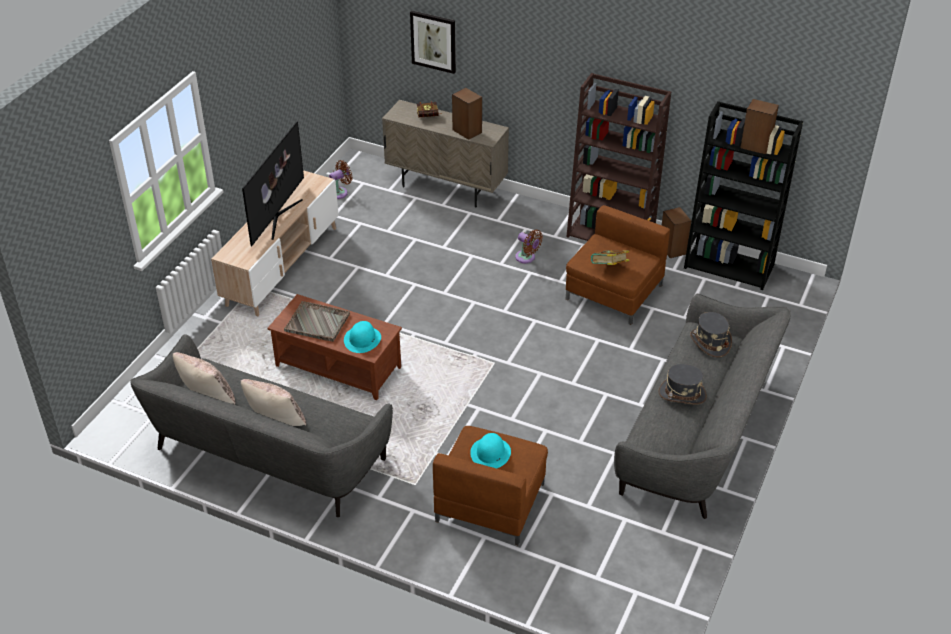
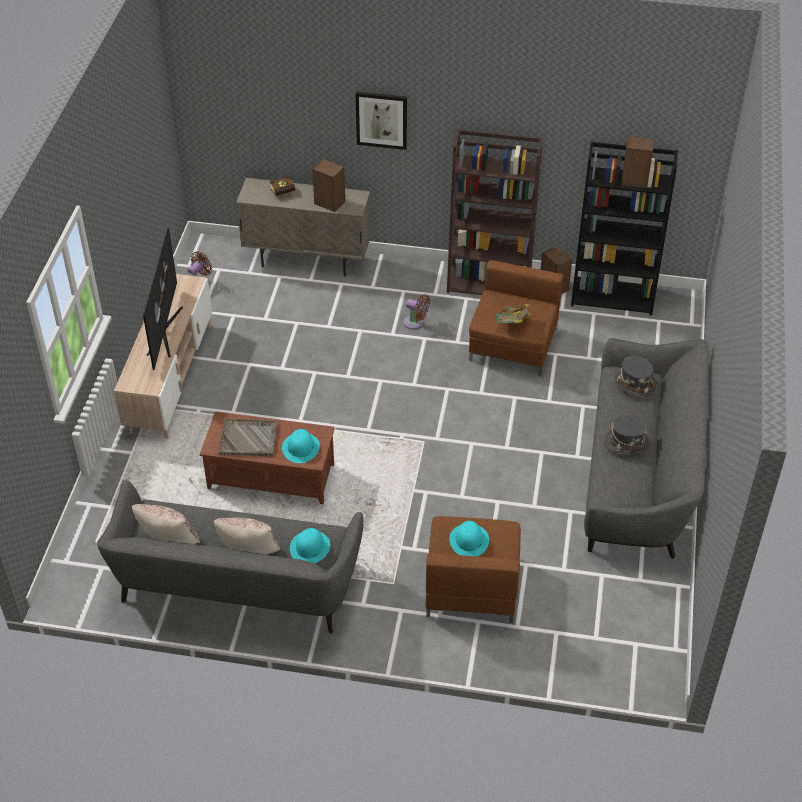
camera: 15 degrees left, 5 degrees up
(334, 428) = (310, 547): none -> turquoise hat
(433, 41) = (281, 116): picture -> picture (381, 119)

